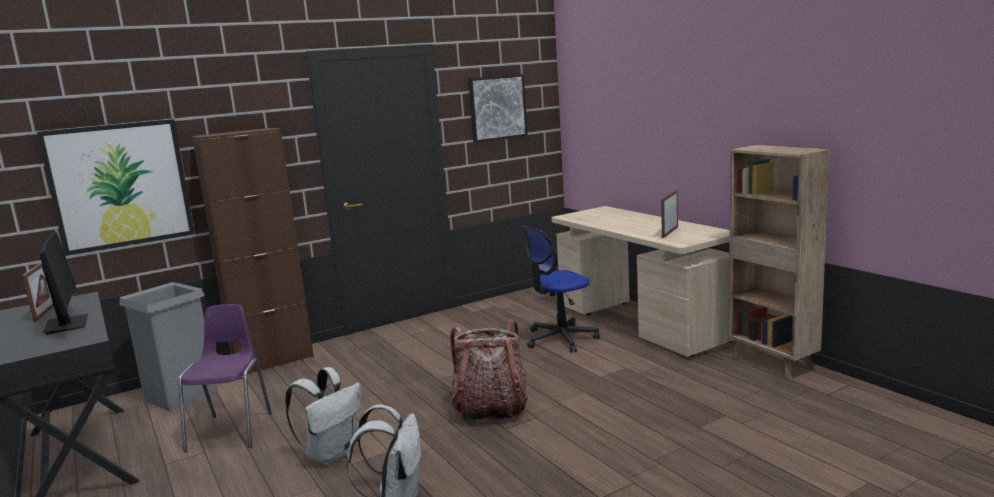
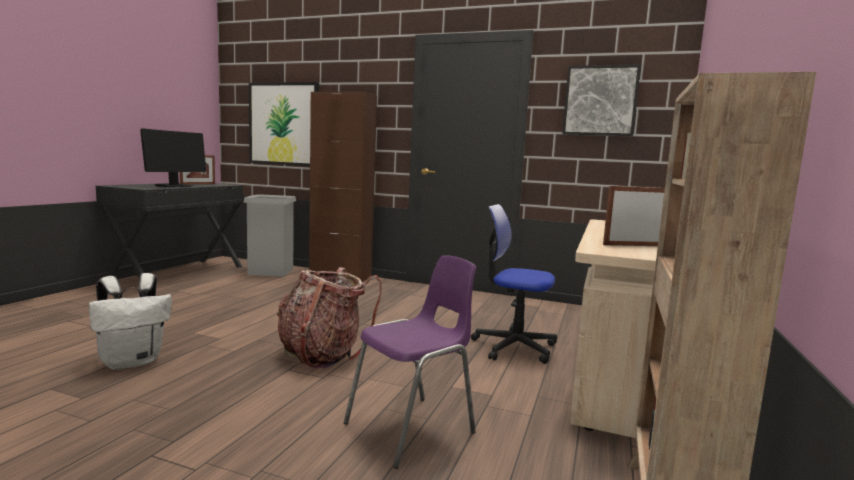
camera: 50 degrees right, 5 degrees down
(232, 430) = (229, 292): purple chair -> purple chair (413, 428)
(332, 453) = (207, 323): white backpack -> none

